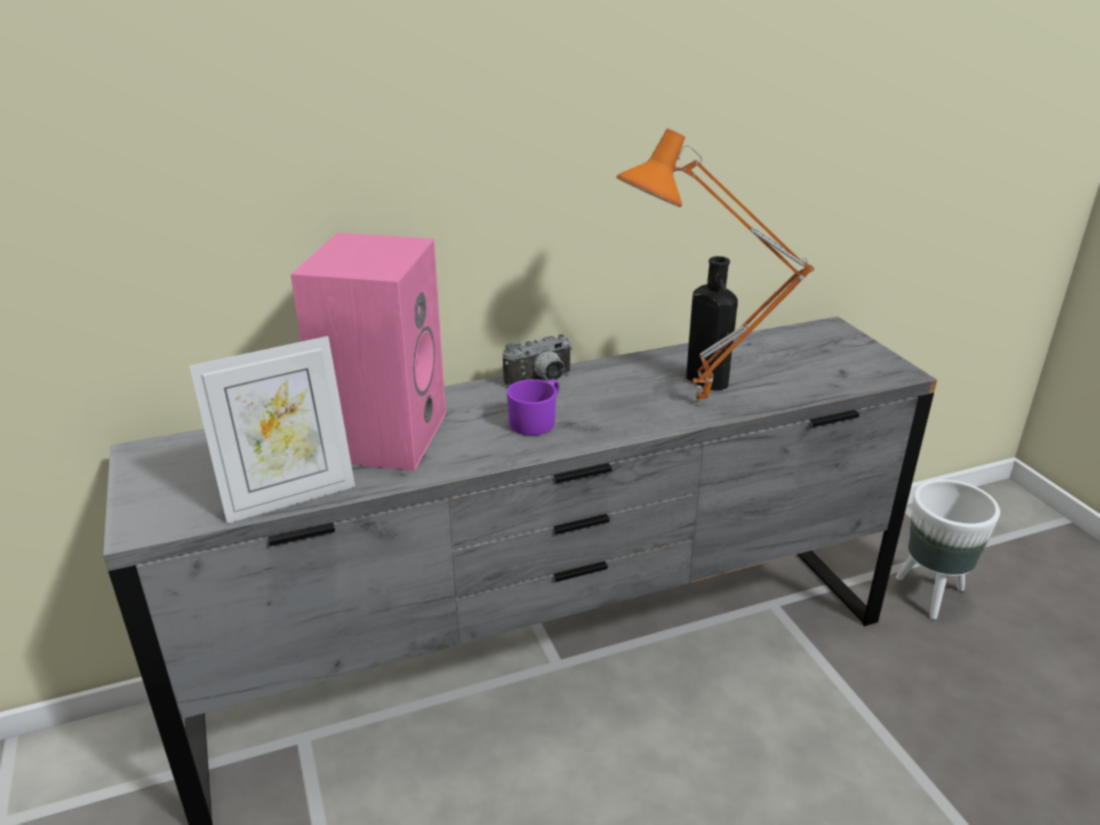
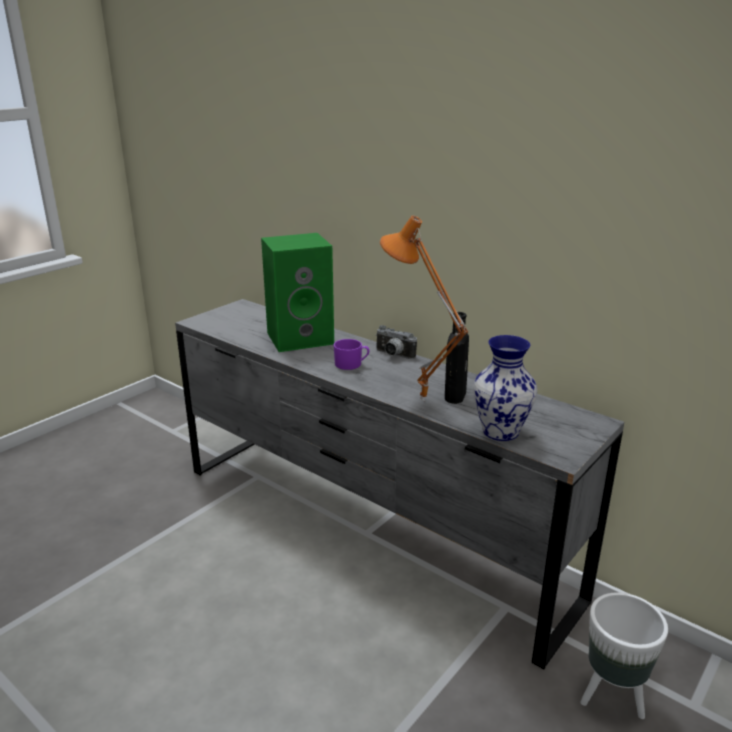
camera: 60 degrees right, 5 degrees down
(289, 497) = (235, 336): picture frame -> none
(383, 434) = (301, 338): pink speaker -> green speaker
(821, 384) = (501, 432): none -> vase

